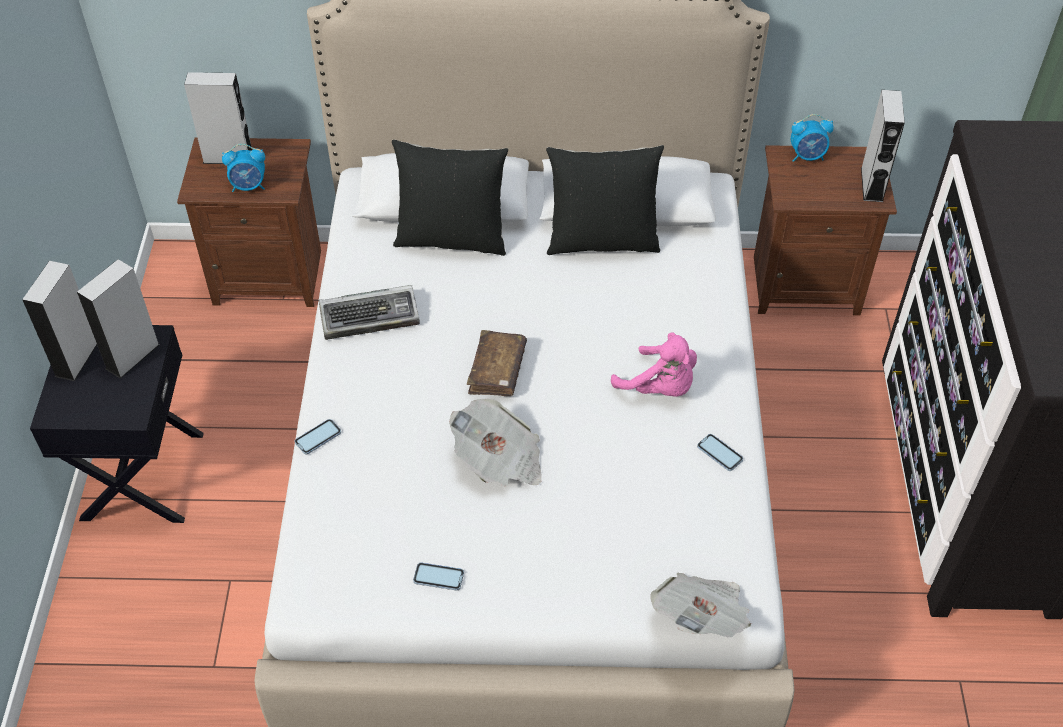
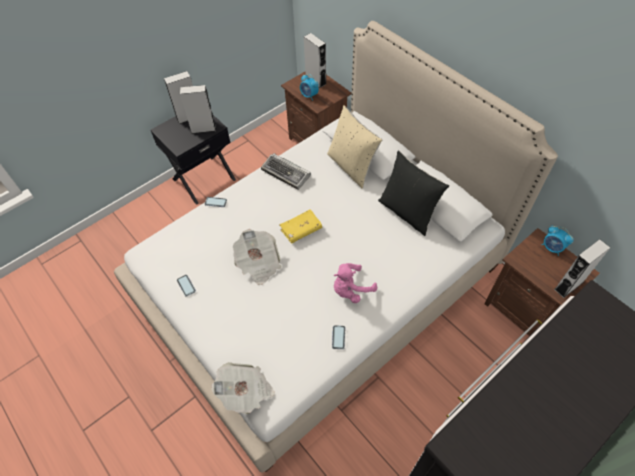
camera: 50 degrees right, 5 degrees up
(452, 237) = (352, 166): black pillow -> beige pillow
(497, 370) = (301, 230): brown book -> yellow book
(659, 387) = (351, 290): pink plush toy -> pink plush toy turned 60 degrees clockwise

